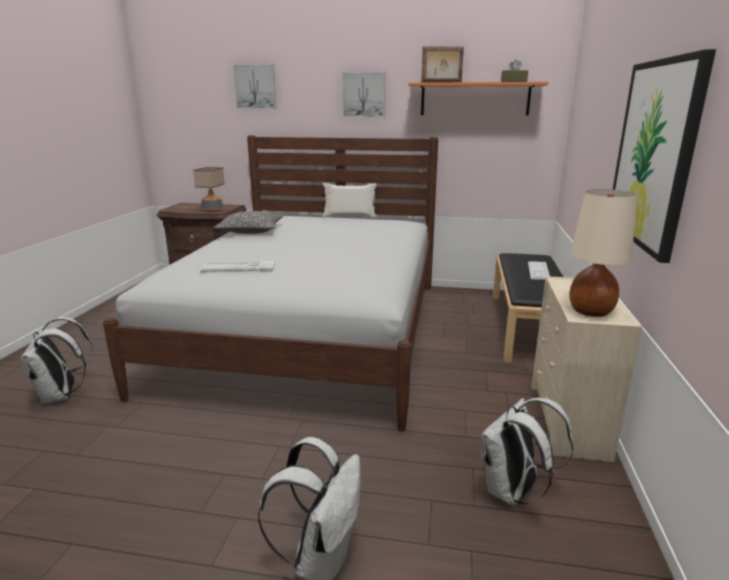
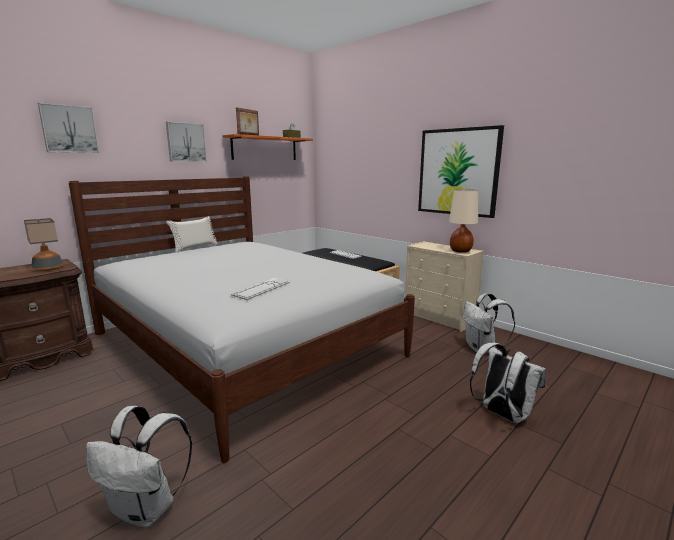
camera: 55 degrees left, 5 degrees down
(251, 231) = (161, 271): pillow -> none

